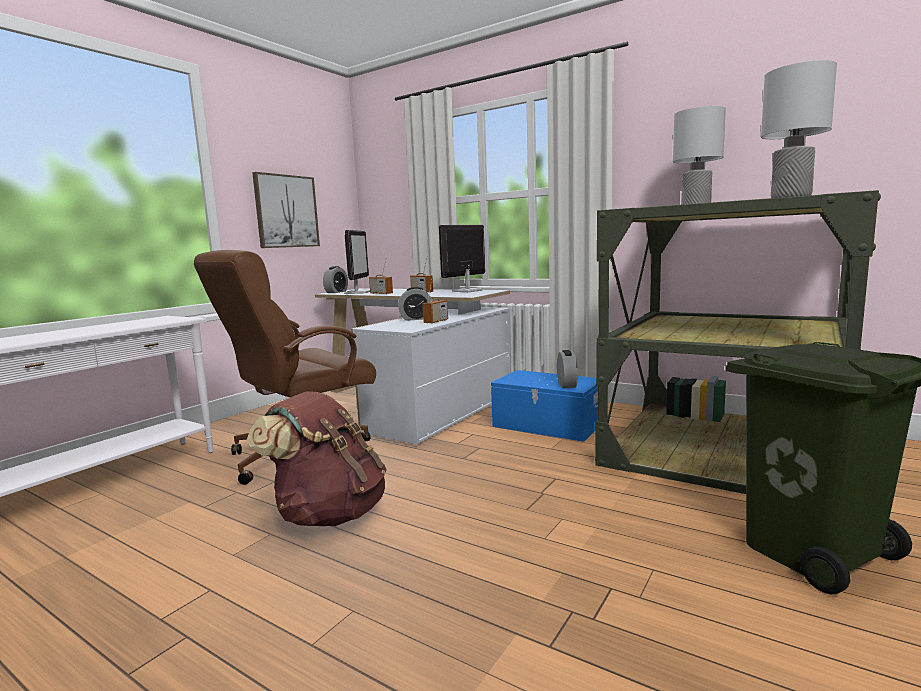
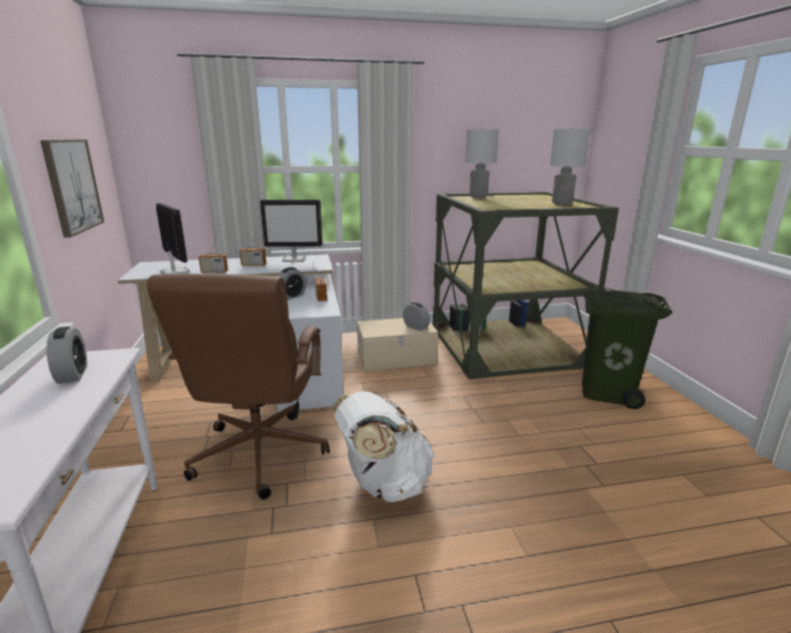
camera: 45 degrees left, 10 degrees up
(328, 514) = (383, 484): brown backpack -> white backpack
(336, 292) = (139, 273): alarm clock -> alarm clock (72, 374)
(467, 291) = (294, 259): monitor -> monitor turned 90 degrees counterclockwise
(547, 425) = (396, 358): blue storage box -> beige storage box

